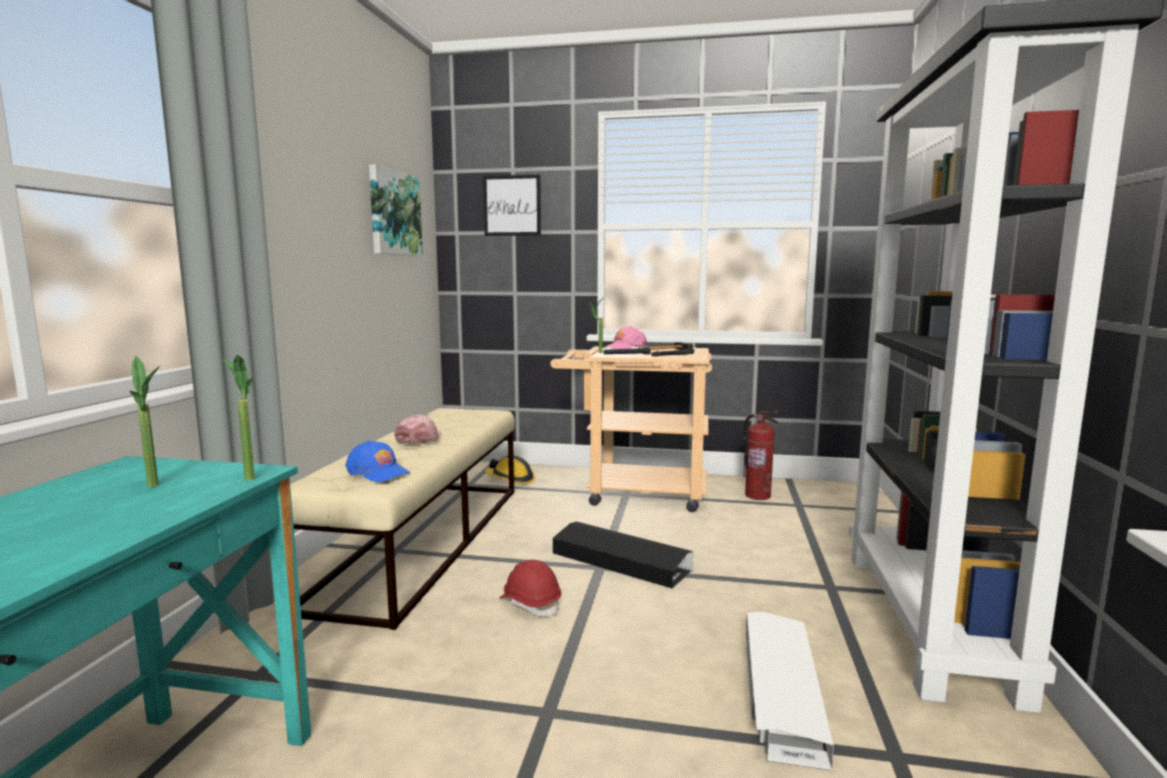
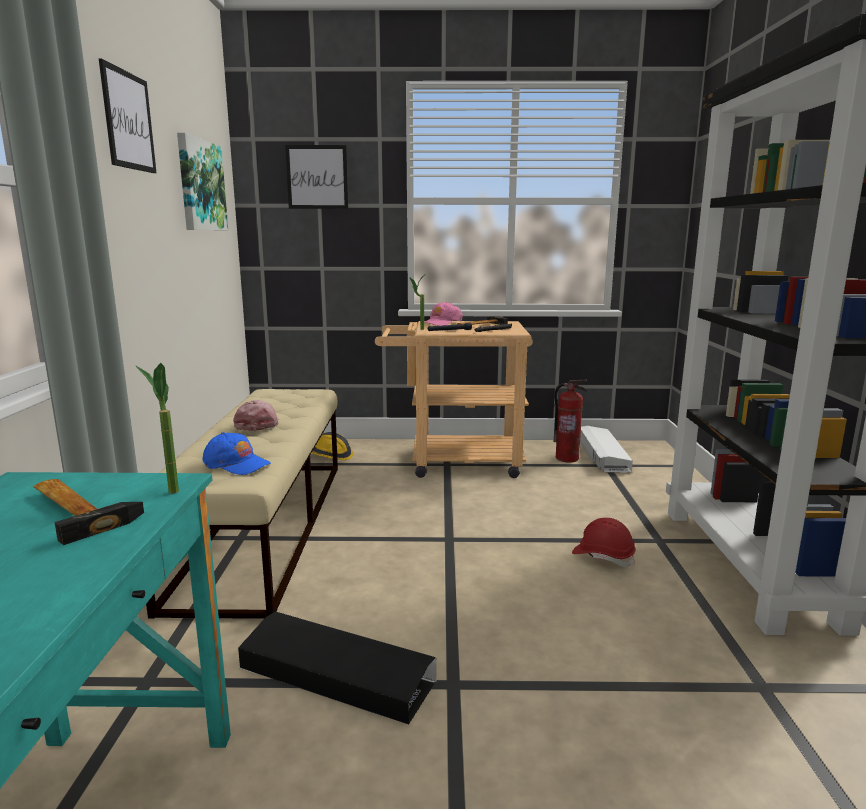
camera: 10 degrees left, 5 degrees up
(157, 487) = (77, 509): potted plant -> hammer
(313, 153) = (128, 121): none -> picture
(530, 603) = (396, 580): red hard hat -> red hard hat (603, 556)
(620, 562) = (465, 532): black storage box -> black storage box (336, 674)
(781, 693) = (651, 642): white storage box -> white storage box (602, 455)

